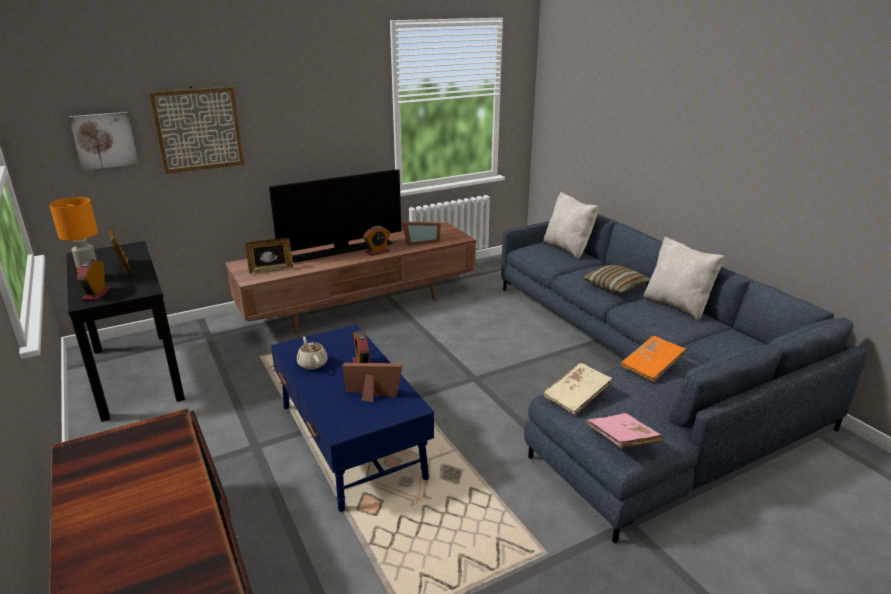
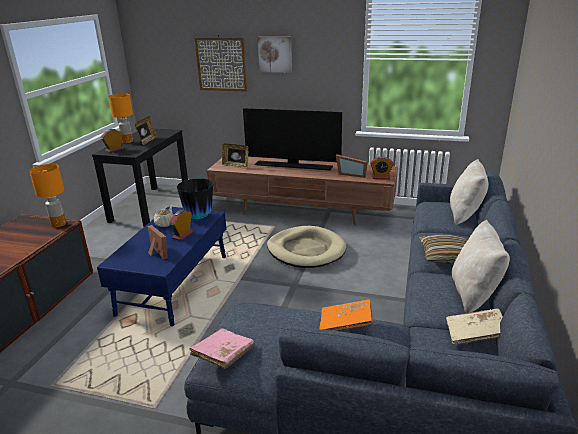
camera: 45 degrees right, 0 degrees up
(104, 140) = (170, 64): picture -> picture (275, 54)
(164, 427) = (59, 224): none -> orange table lamp
(339, 341) = (198, 217): none -> vase
(377, 252) = (312, 173): alarm clock -> alarm clock (381, 177)
(430, 342) = (306, 250): none -> beige dog bed
(577, 397) = (254, 314): beige book -> beige book (475, 334)

